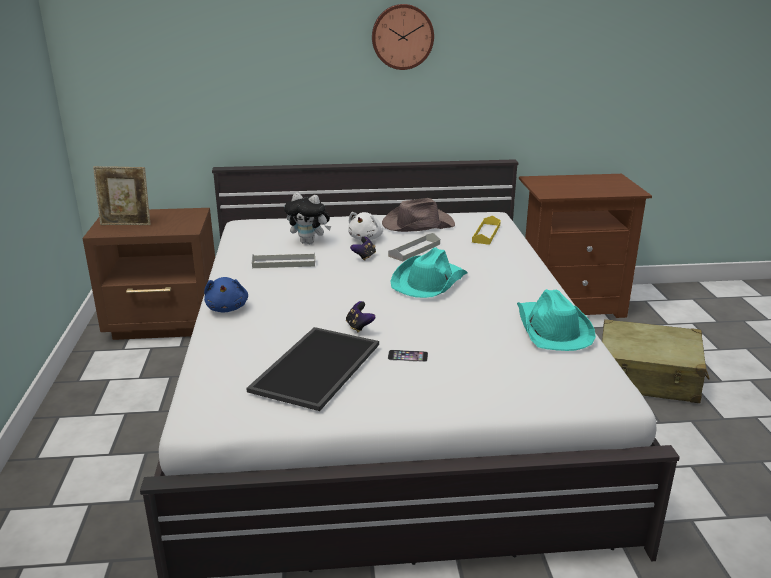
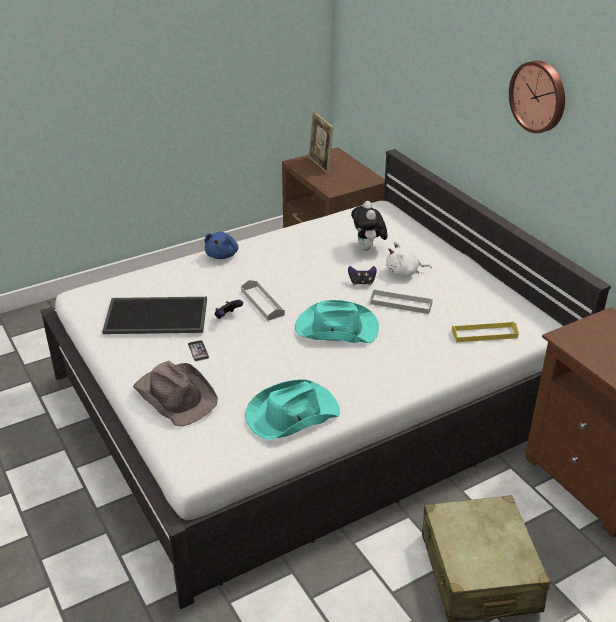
camera: 65 degrees right, 10 degrees up
(227, 308) = (222, 255): blue plush toy -> blue plush toy turned 45 degrees counterclockwise
(284, 263) = (315, 251): grey tray -> grey tray (262, 303)
(417, 224) = (467, 289): brown hat -> brown hat (176, 395)

